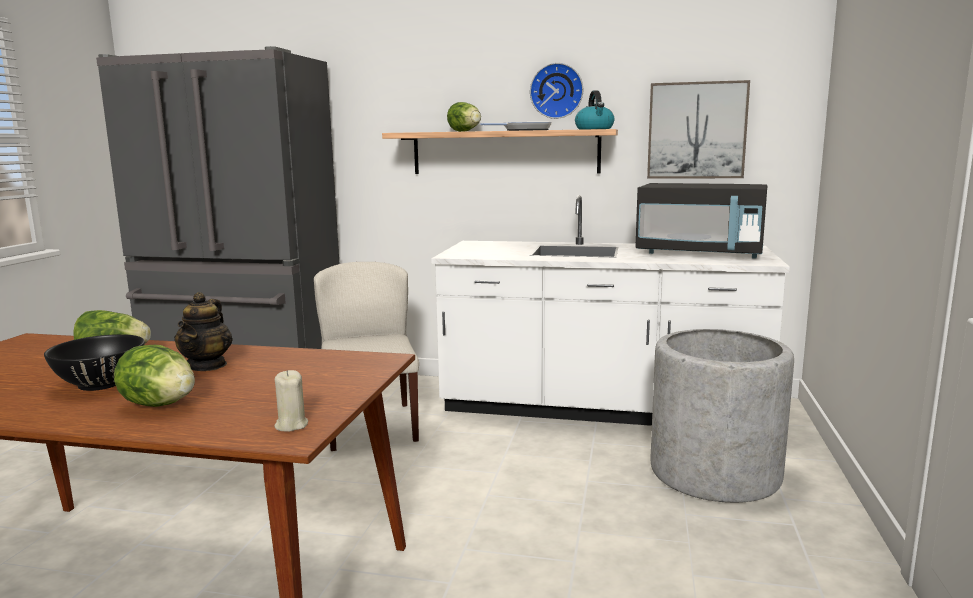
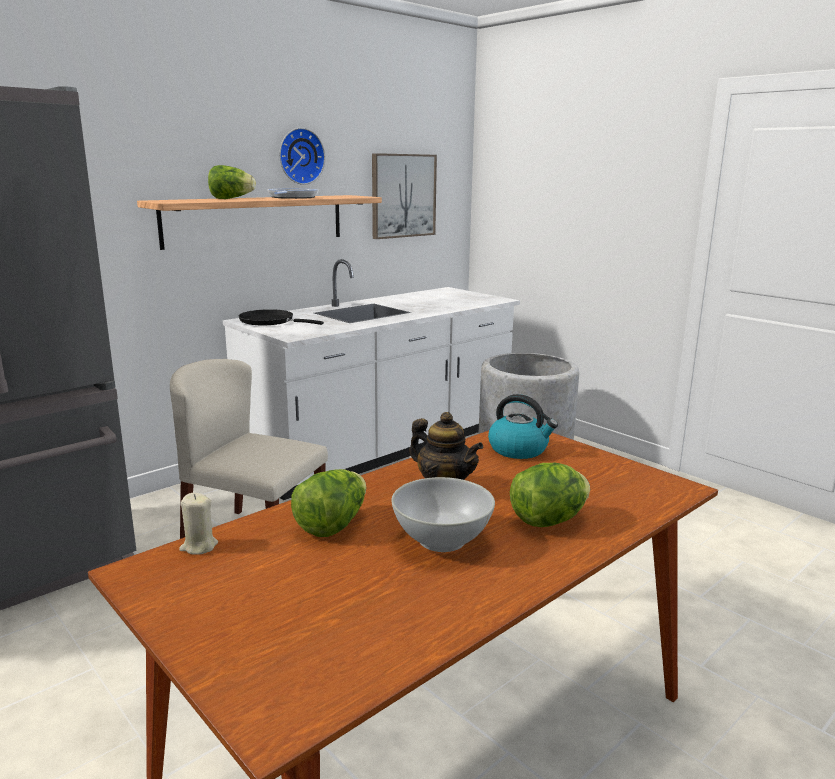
camera: 55 degrees left, 5 degrees up
(101, 383) = (441, 540): black bowl -> white bowl
(291, 425) = (651, 483): beige candle -> beige candle (199, 546)
(483, 245) = (270, 321): none -> black frying pan
(594, 129) = (353, 196): kettle -> kettle (519, 449)
(700, 253) = (443, 299): black microwave -> none

